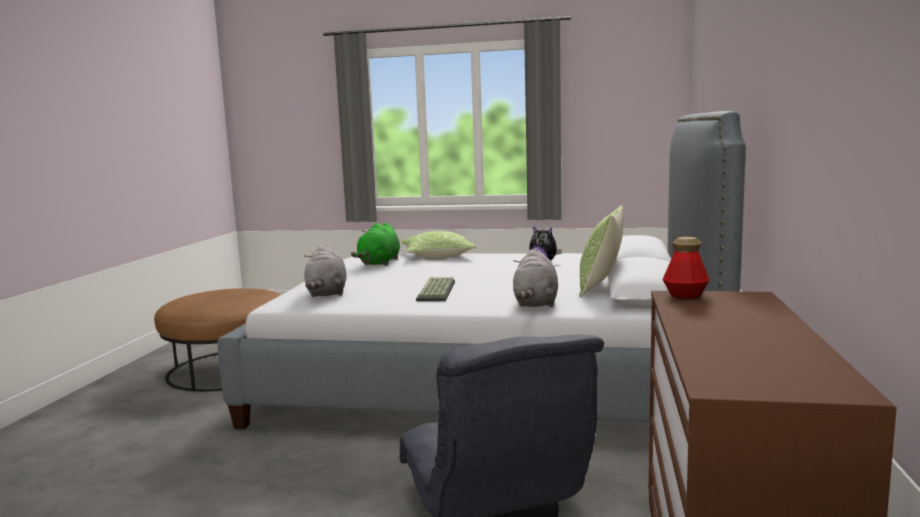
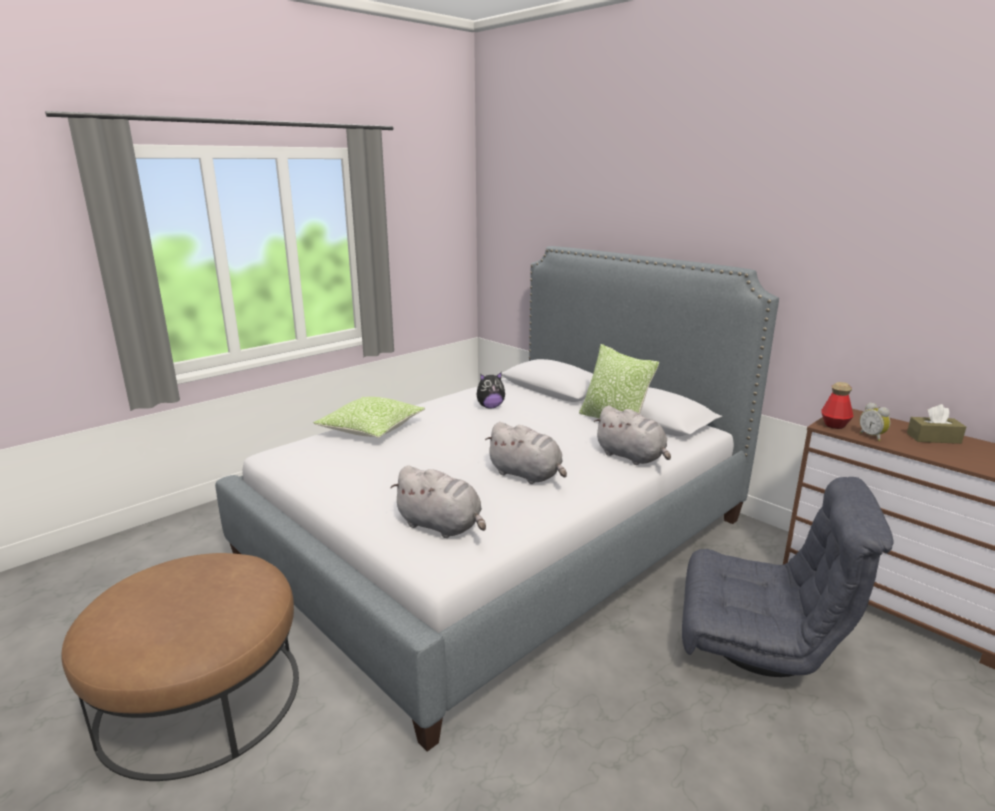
camera: 55 degrees left, 10 degrees up
(379, 263) = (347, 461): green plush toy -> none
(437, 291) = (527, 475): keyboard -> grey plush toy
(685, 308) = (872, 436): none -> alarm clock
(758, 326) = (933, 438): none -> brown tissue box

